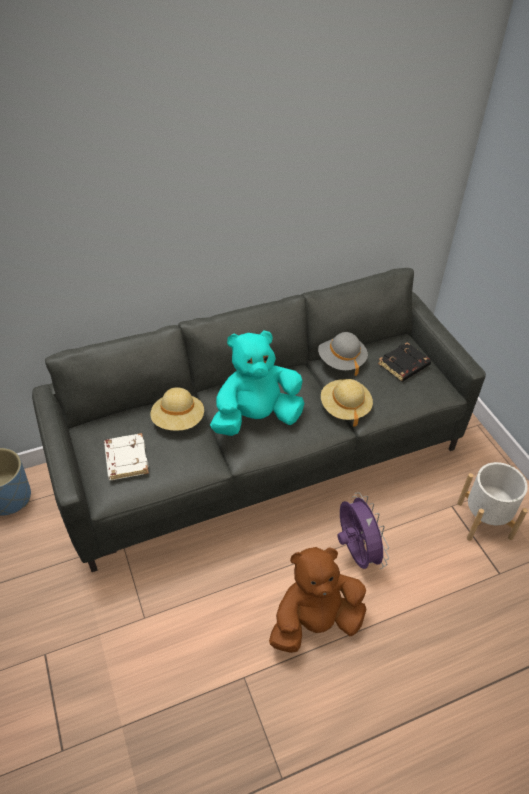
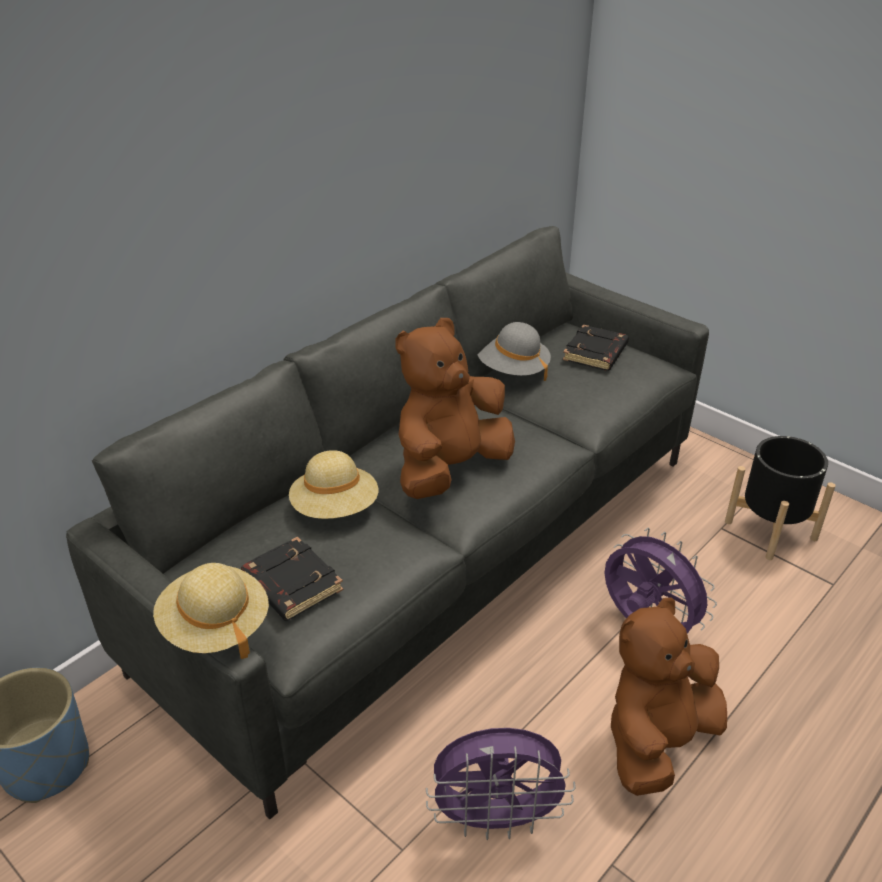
camera: 25 degrees left, 10 degrees down
(125, 459) = (290, 584): white book -> black book
(200, 624) = (496, 819): none -> purple fan
(256, 418) = (450, 469): turquoise plush toy -> brown plush toy
(345, 408) = (556, 423): beige hat -> beige hat (215, 626)
(484, 520) = (771, 530): white planter -> black planter

